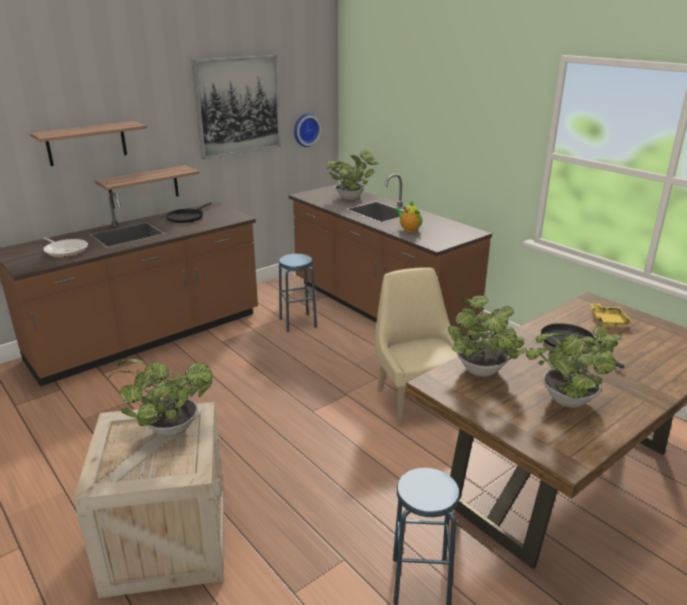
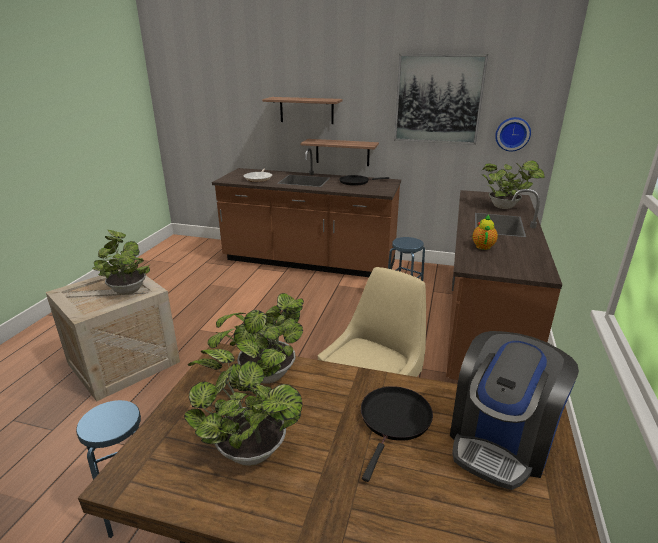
camera: 55 degrees right, 0 degrees up
(608, 320) = (500, 440): yellow tray -> coffee machine

